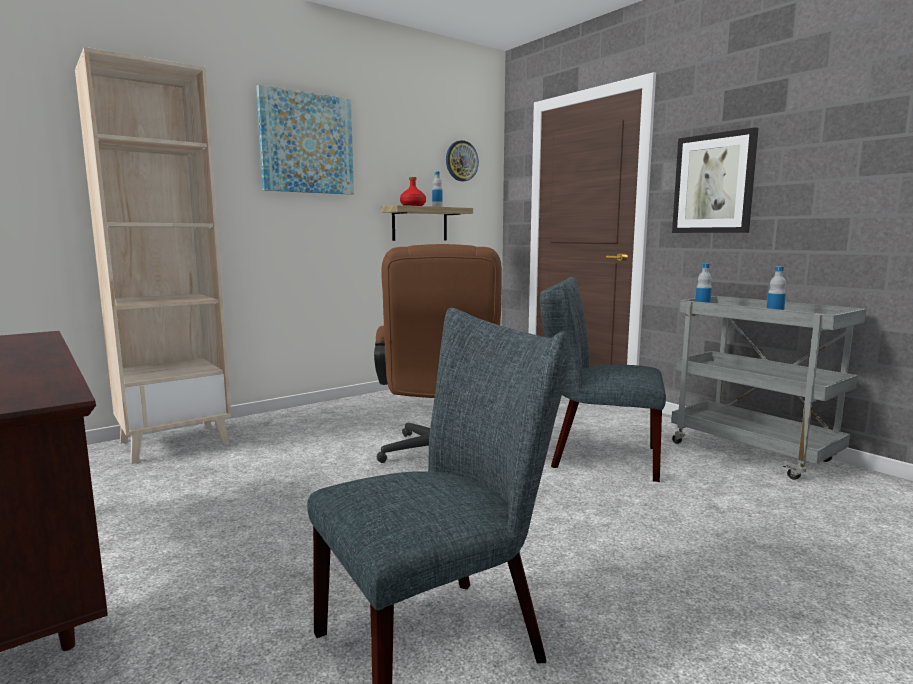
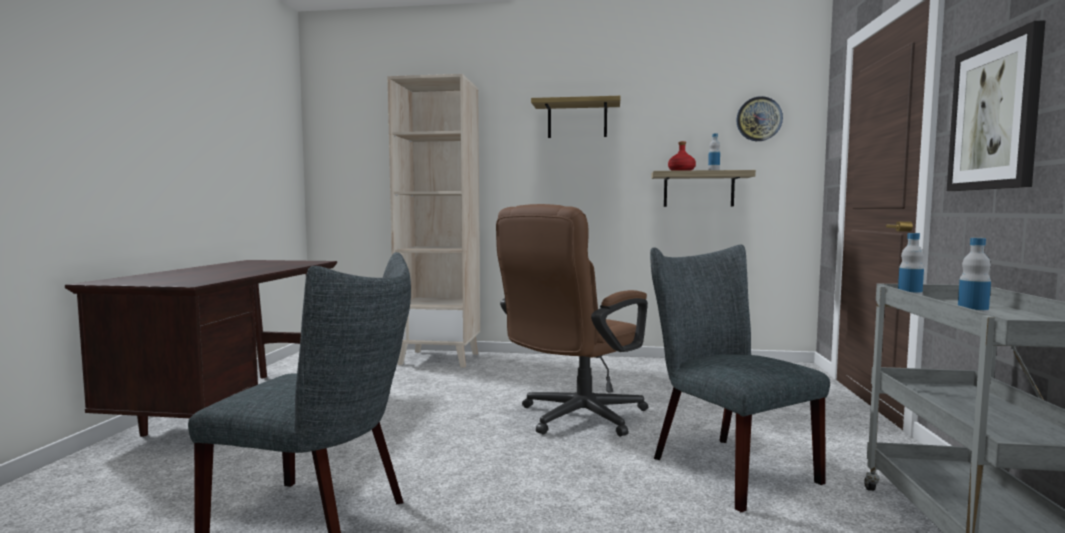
camera: 45 degrees right, 5 degrees down
(306, 143) = (577, 120): picture -> shelf

